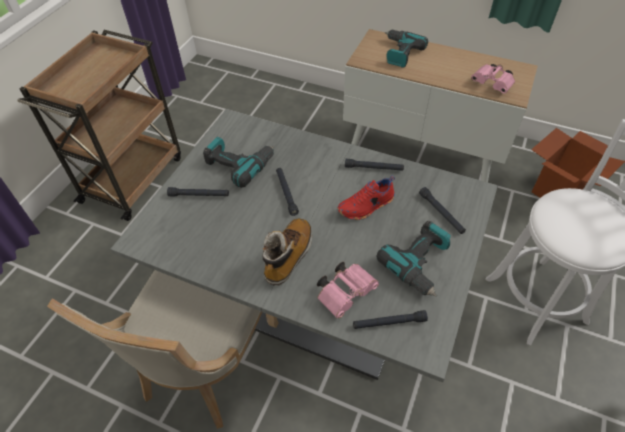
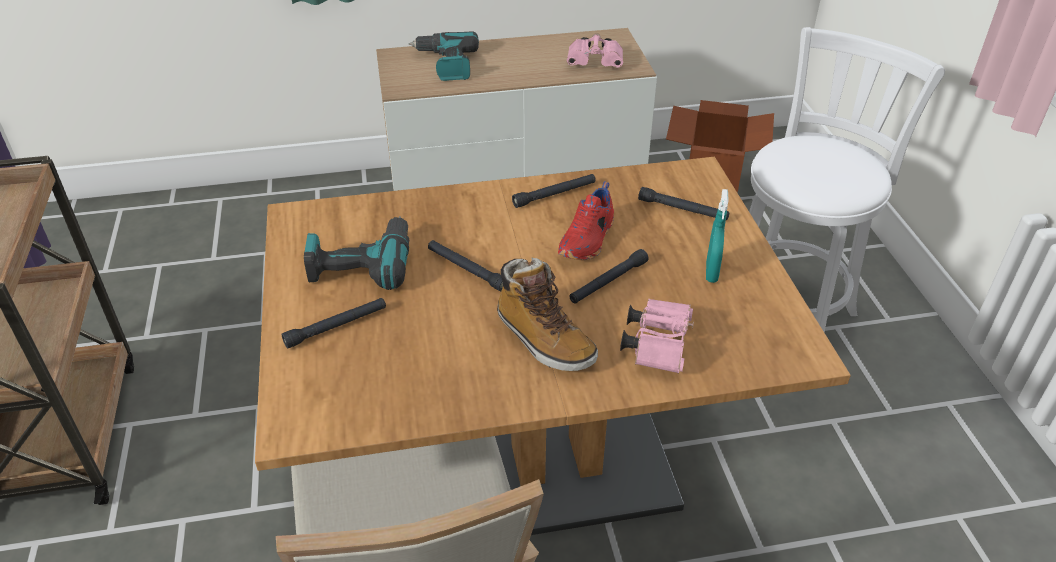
camera: 35 degrees left, 10 degrees down
(288, 256) = (544, 340): boot -> boot turned 150 degrees clockwise
(314, 309) = (527, 469): grey dining table -> brown dining table
(389, 323) = (738, 350): black flashlight -> black flashlight (608, 282)
(420, 264) = (711, 272): power drill -> turquoise spray bottle

